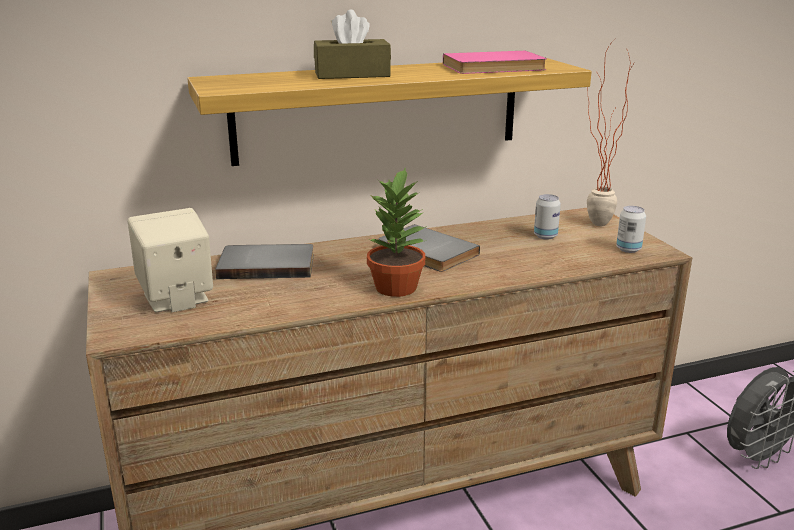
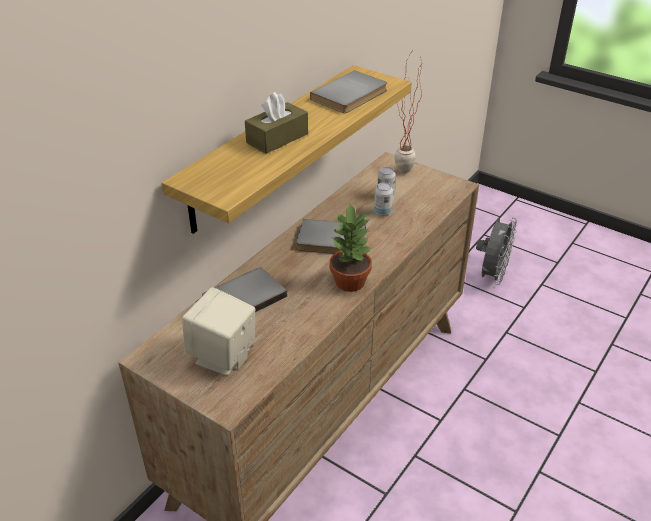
camera: 35 degrees left, 15 degrees up
(495, 67) = (351, 95): pink book -> grey book
(628, 249) = (441, 190): can -> can (382, 212)

